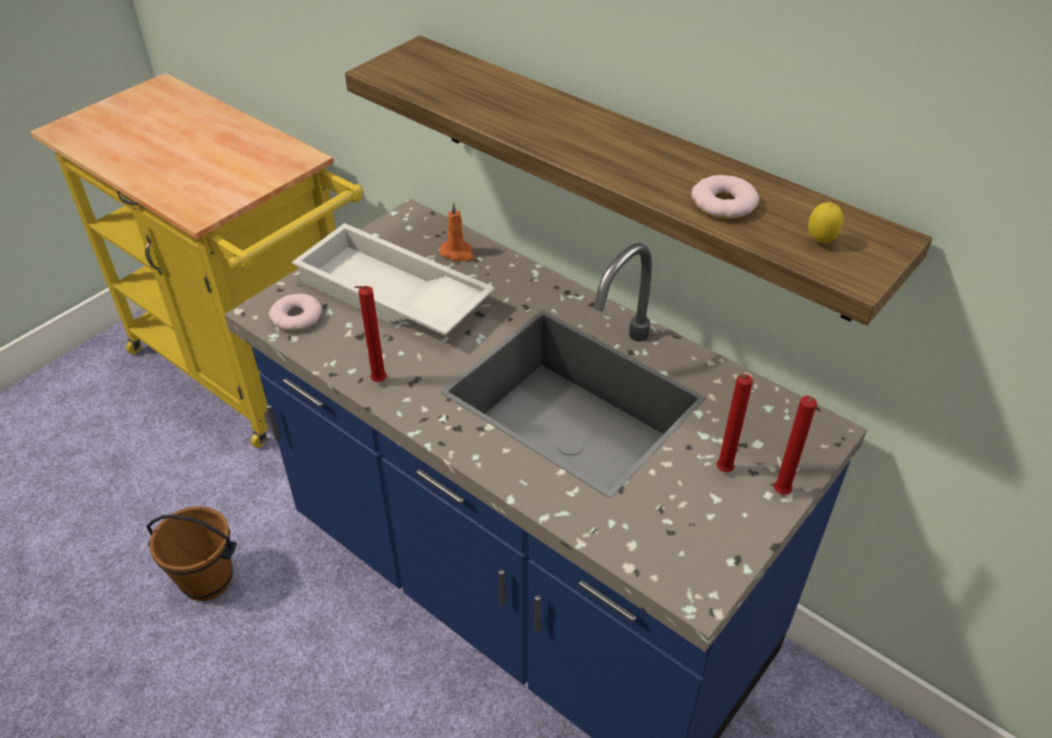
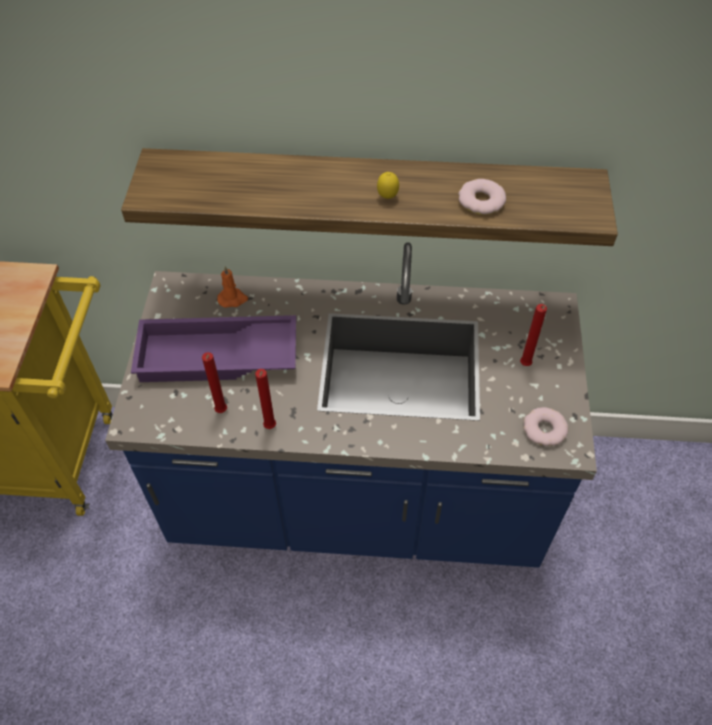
camera: 35 degrees left, 10 degrees up
(207, 581) = (132, 633): brown bucket -> none
(296, 317) = (164, 412): donut -> donut (544, 430)
(390, 296) = (216, 358): white tray -> purple tray
(780, 494) = (565, 362): red candle -> red candle (221, 412)
(820, 242) = (556, 203): lemon -> lemon (387, 197)

